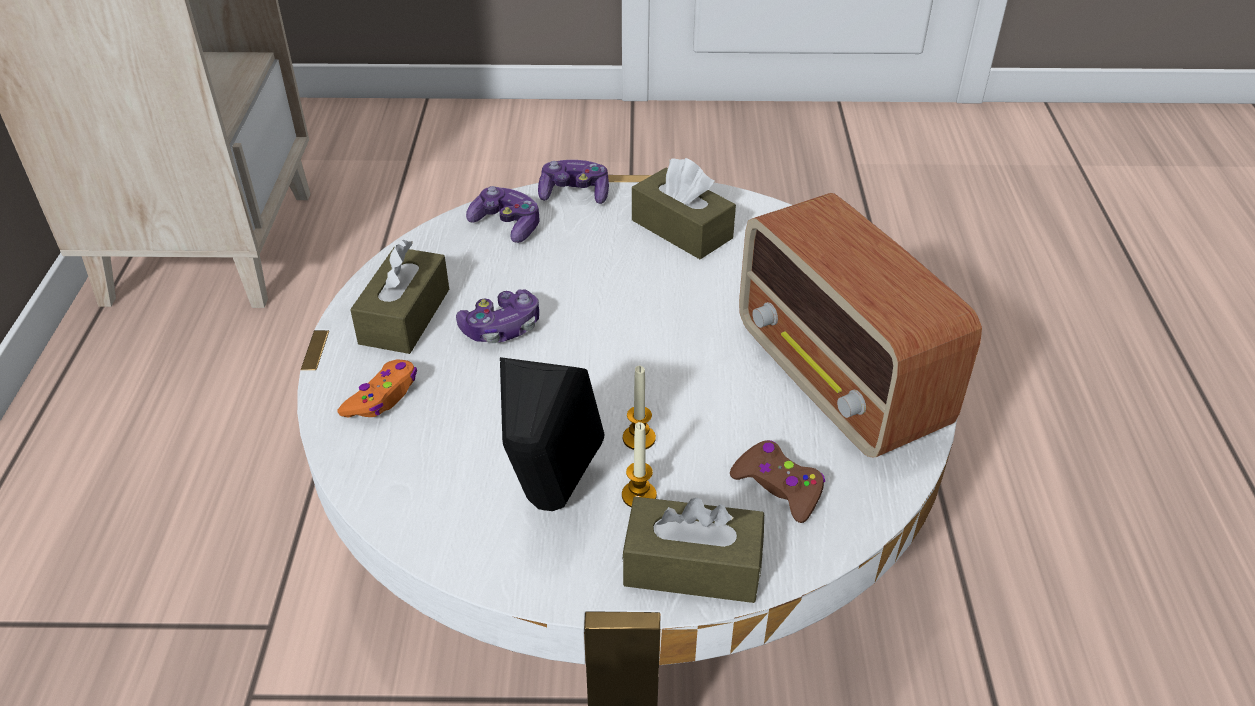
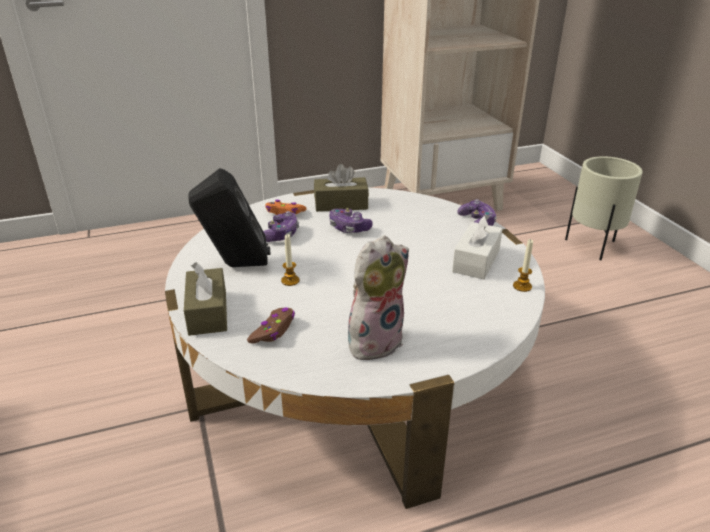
camera: 70 degrees right, 10 degrees down
(486, 157) = (593, 247): none -> beige planter
(507, 225) = (430, 211): game controller -> game controller (281, 234)
(639, 495) = (250, 288): candle -> candle (522, 286)
(681, 229) = (476, 261): brown tissue box -> white tissue box
(839, 381) = (374, 340): radio -> plush toy

